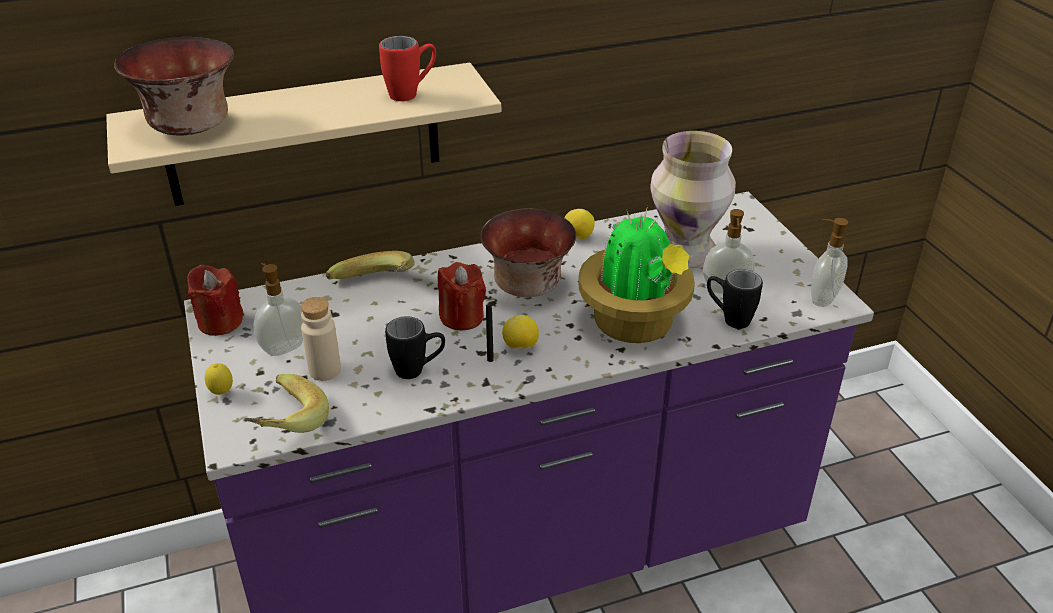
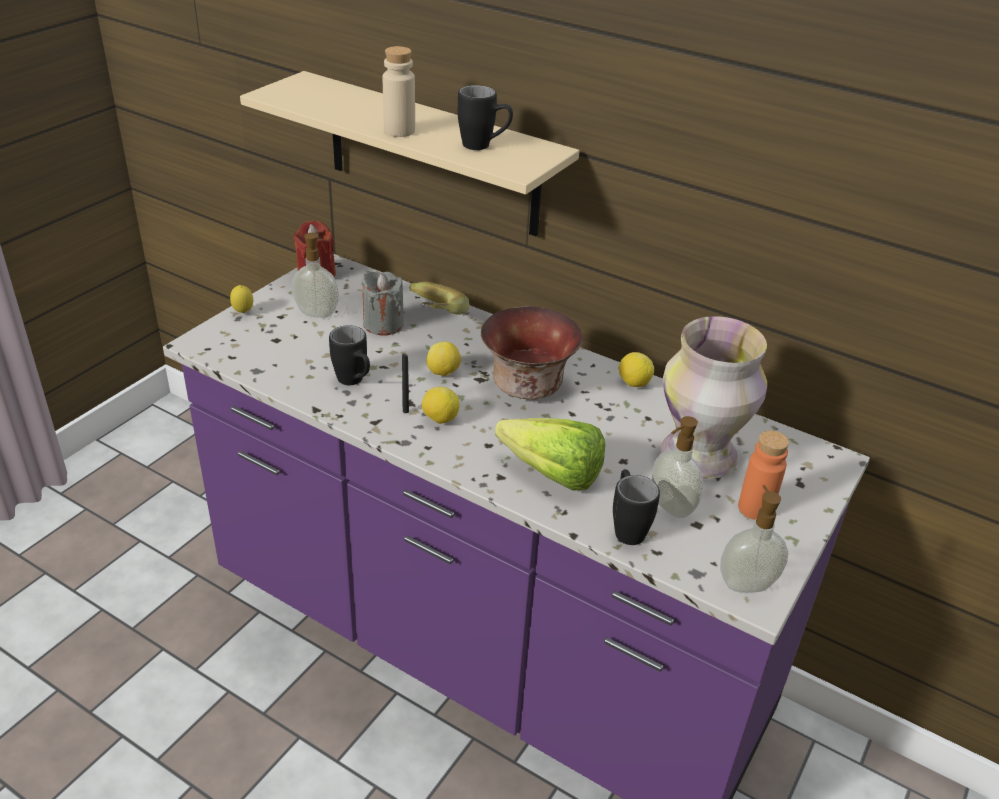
camera: 50 degrees right, 0 degrees up
(188, 126) = (319, 97): bowl -> none
(283, 424) = (236, 352): banana -> none
(325, 370) = (310, 341): beige bottle -> beige bottle (399, 131)
(352, 318) = (383, 324): none -> grey candle
(411, 93) = (484, 147): red mug -> black mug
(462, 317) = (443, 373): red candle -> lemon
(635, 324) = (545, 470): potted plant -> lettuce
(757, 258) = (755, 508): none -> orange bottle

